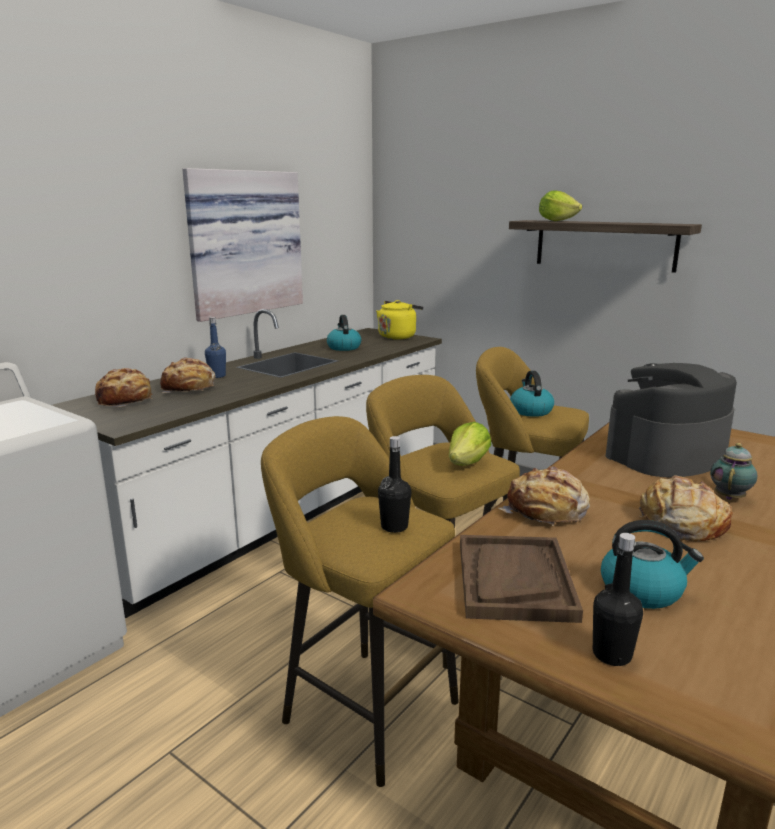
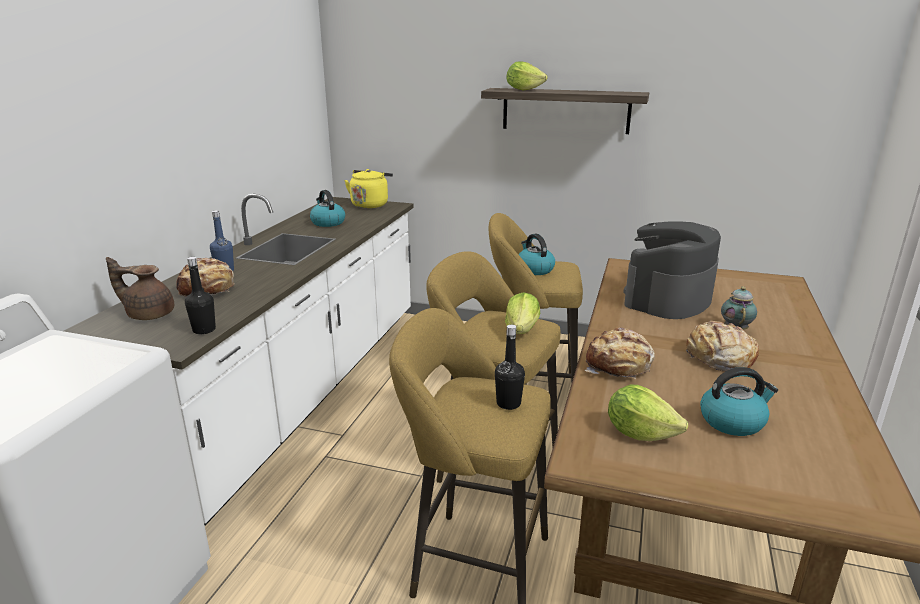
camera: 20 degrees left, 5 degrees up
(125, 400) = (149, 314): bread -> brown teapot
(243, 243) = (220, 124): picture -> none
(514, 580) = (640, 433): brown tray -> lettuce
(612, 654) = (749, 479): black bottle -> black bottle (204, 330)

